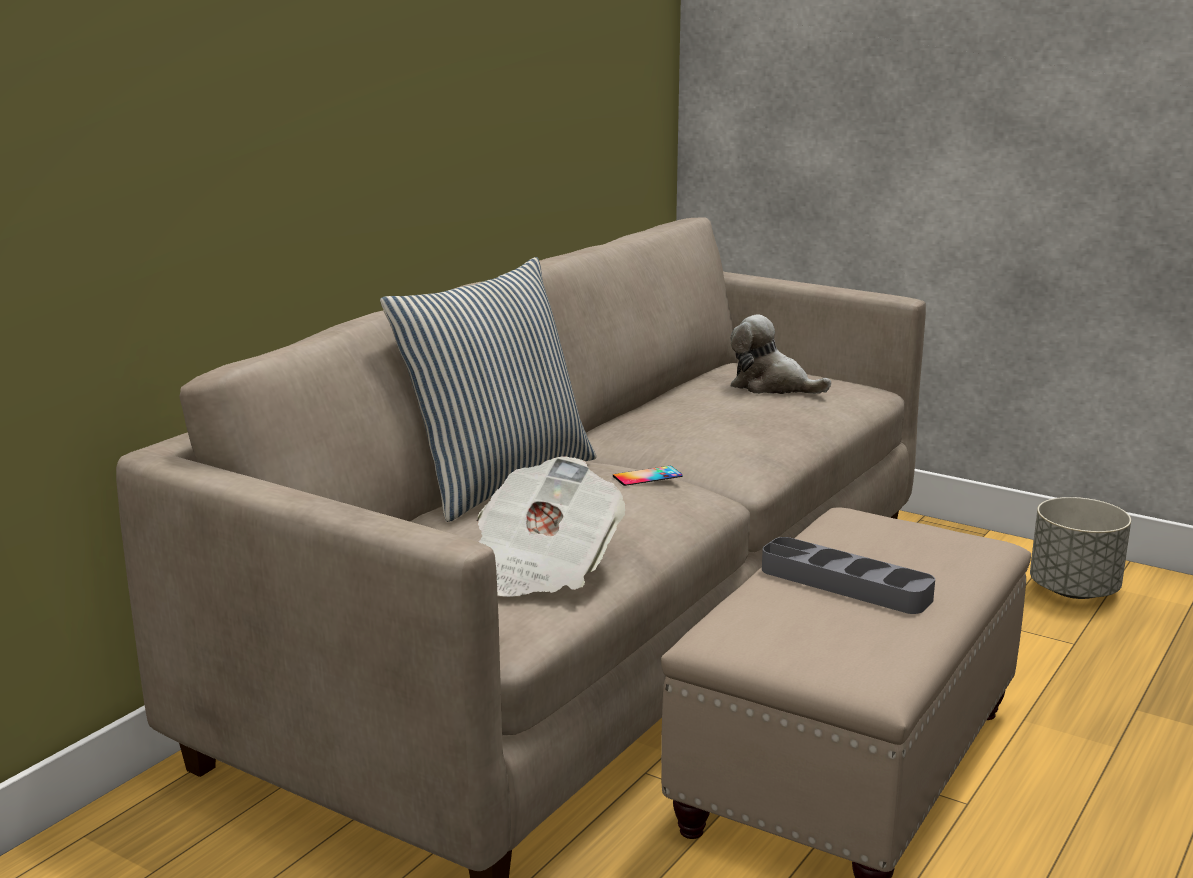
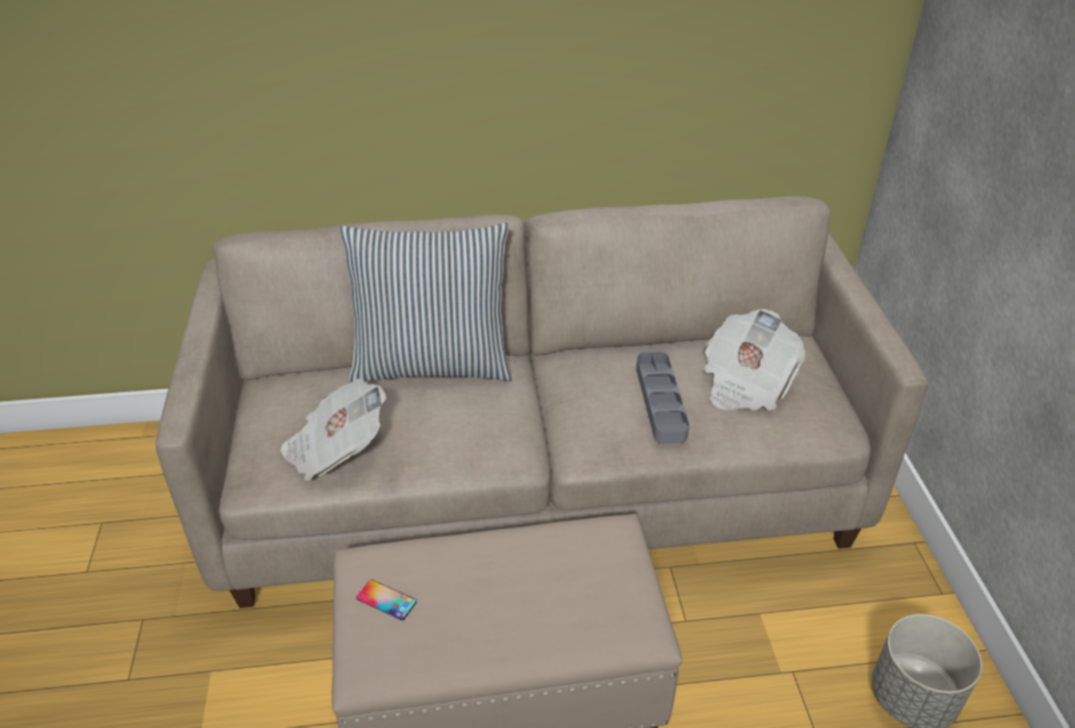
camera: 50 degrees right, 20 degrees up
(647, 476) = (493, 419): phone -> phone (386, 600)
(771, 386) = (745, 383): plush toy -> newspaper
(845, 584) = (495, 584): grey tray -> grey tray (660, 401)

